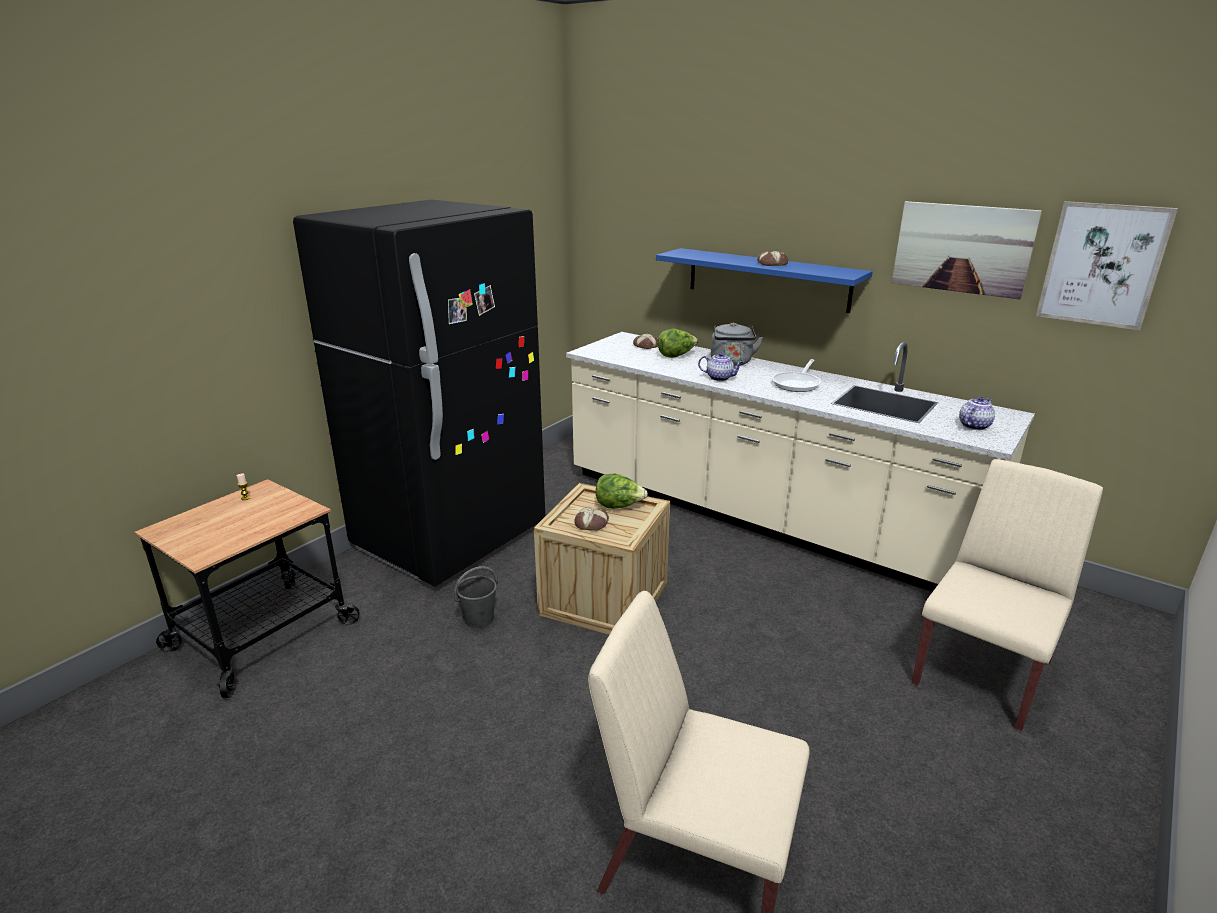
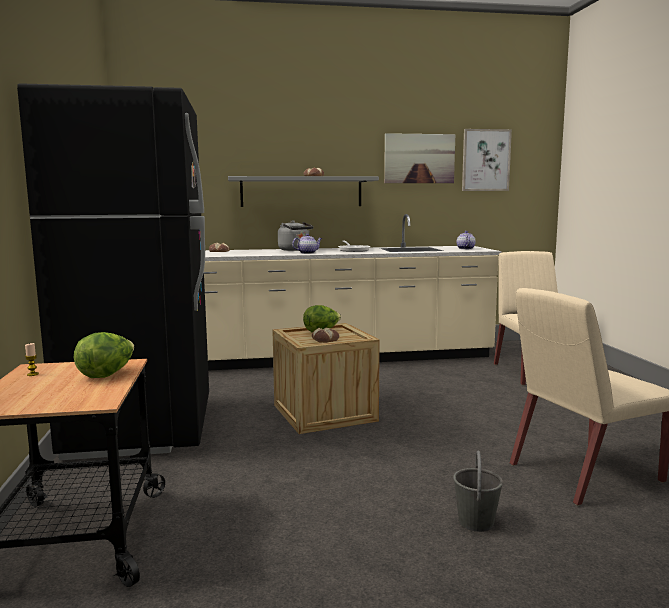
camera: 45 degrees left, 15 degrees down
(479, 619) = (262, 451): grey bucket -> grey bucket (476, 521)
(676, 356) = (253, 251): lettuce -> lettuce (107, 374)
(767, 279) = (301, 192): blue shelf -> grey shelf

